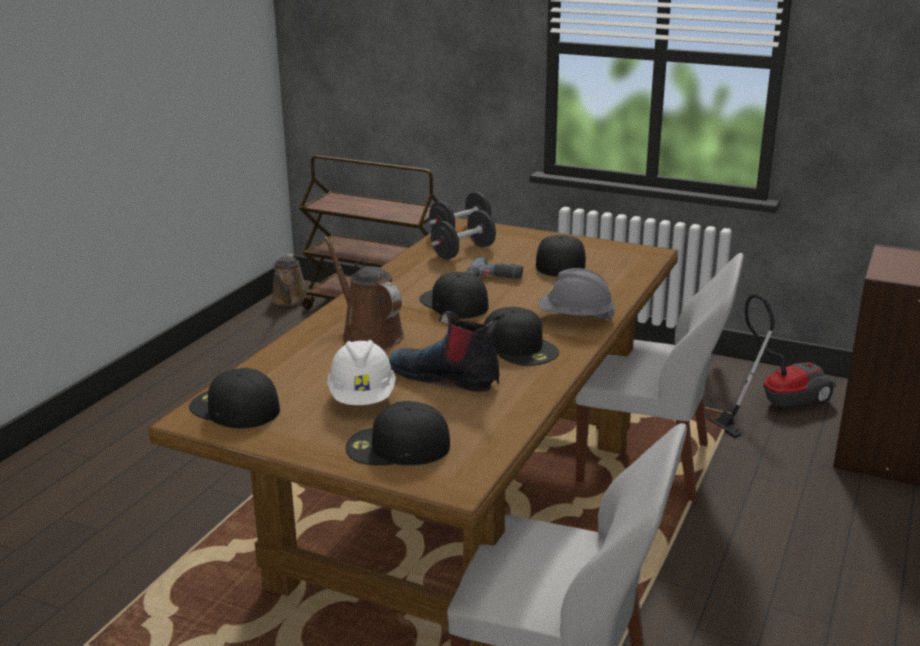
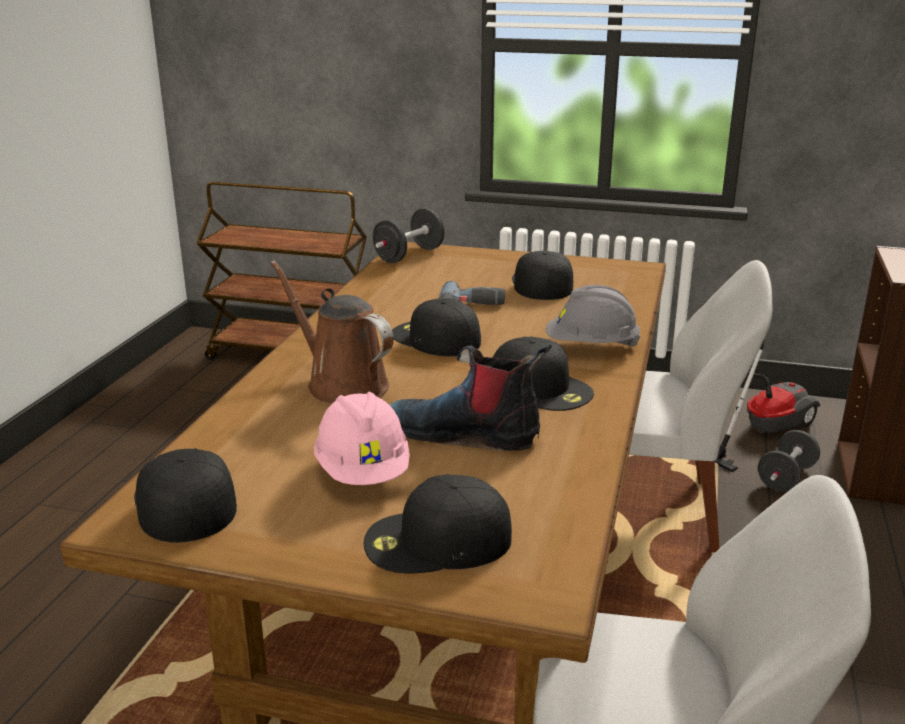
camera: 10 degrees left, 0 degrees up
(233, 408) = (184, 502): black cap -> black cap turned 45 degrees clockwise
(289, 300) = (188, 351): brown watering can -> none
(362, 398) = (363, 472): white hard hat -> pink hard hat
(463, 252) = (422, 278): black dumbbell -> black dumbbell (786, 477)

